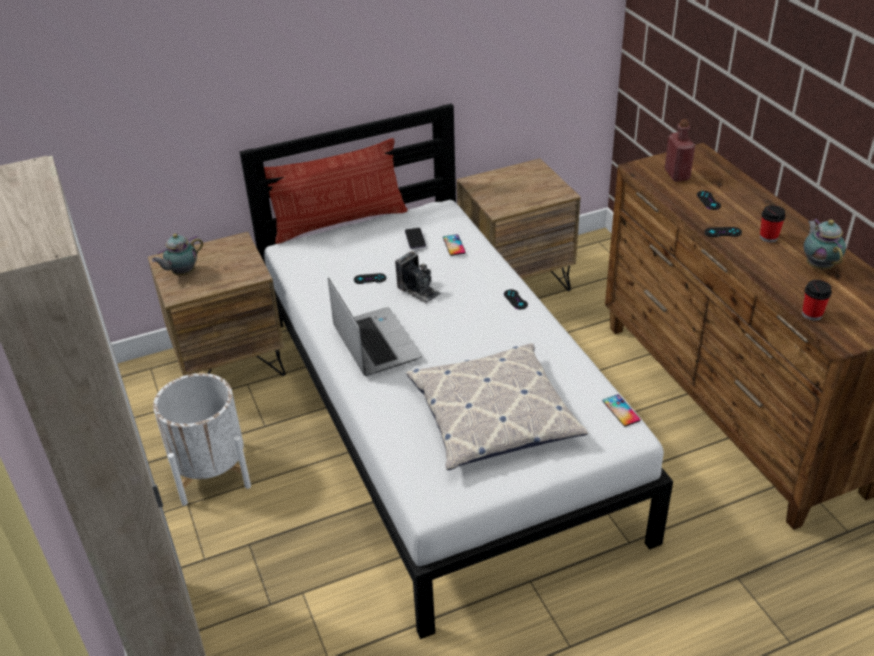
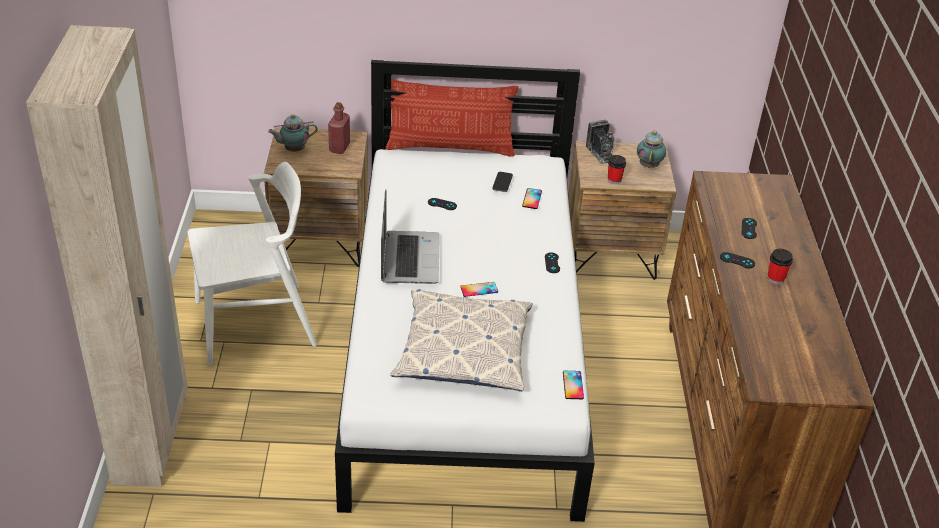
camera: 20 degrees right, 0 degrees up
(211, 472) = (255, 324): white planter -> white chair
(418, 290) = (474, 227): camera -> camera (601, 153)
(465, 349) = (479, 289): none -> phone
(677, 175) = (739, 196): red bottle -> red bottle (339, 147)
(812, 314) = (754, 356): cup -> cup (614, 180)
(818, 265) = (800, 318): teapot -> teapot (649, 165)

